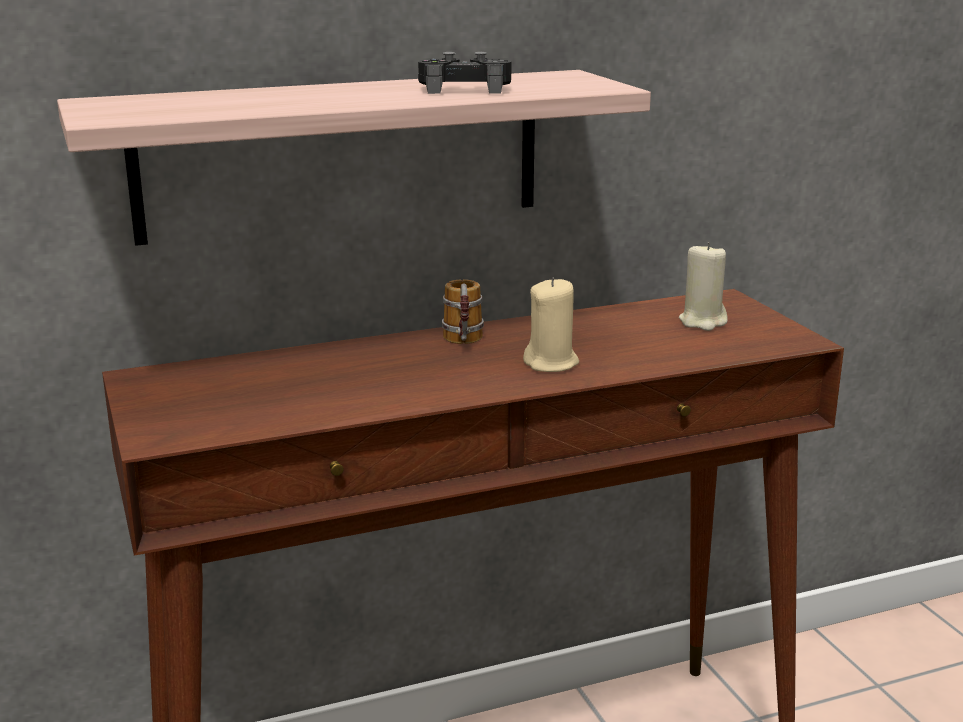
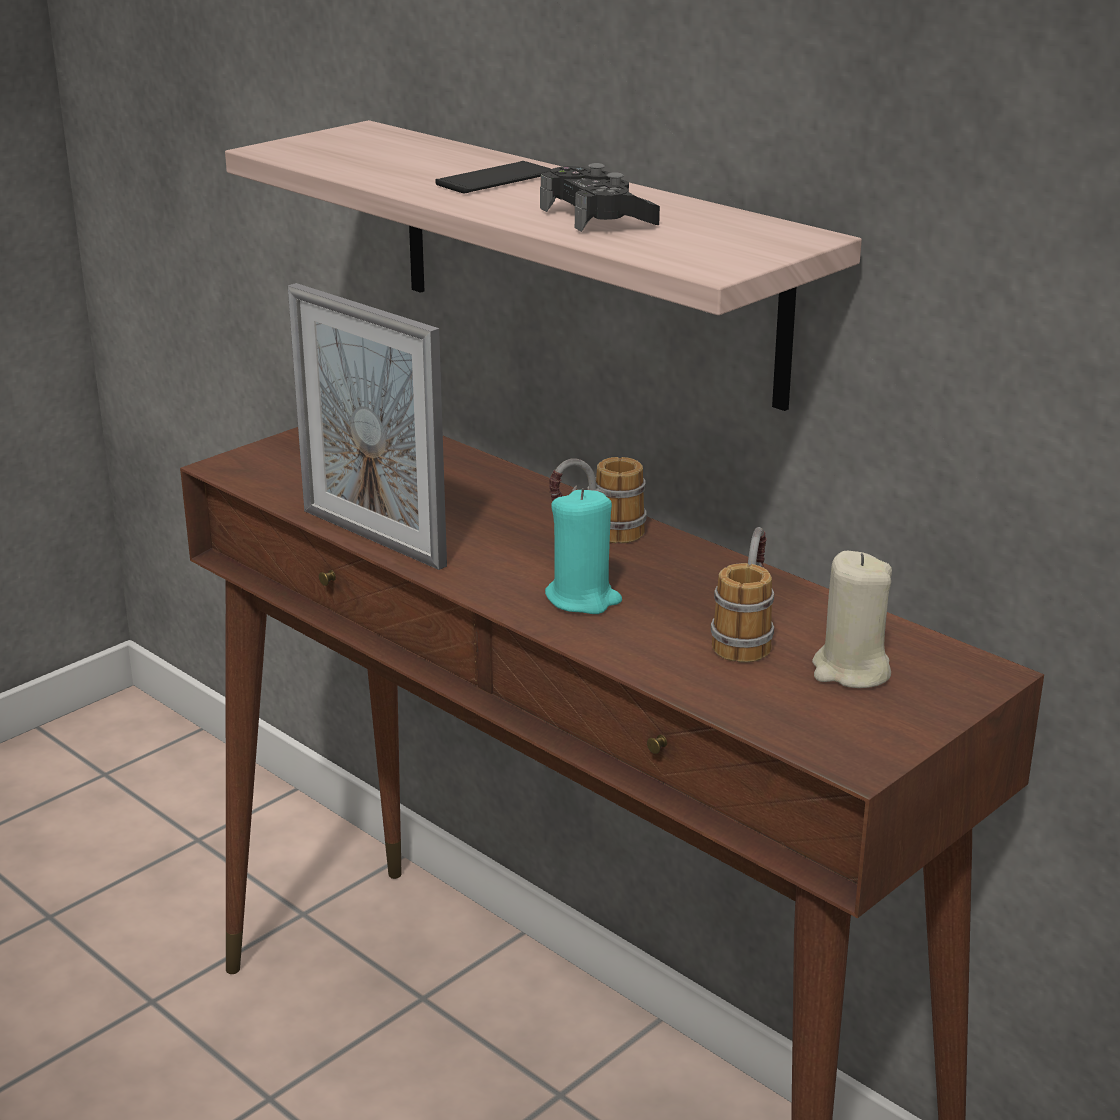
camera: 65 degrees right, 5 degrees up
(326, 94) = (494, 179): none -> phone
(378, 407) = (373, 538): none -> picture frame
(551, 363) = (583, 599): beige candle -> turquoise candle
(639, 334) = (746, 635): none -> mug

